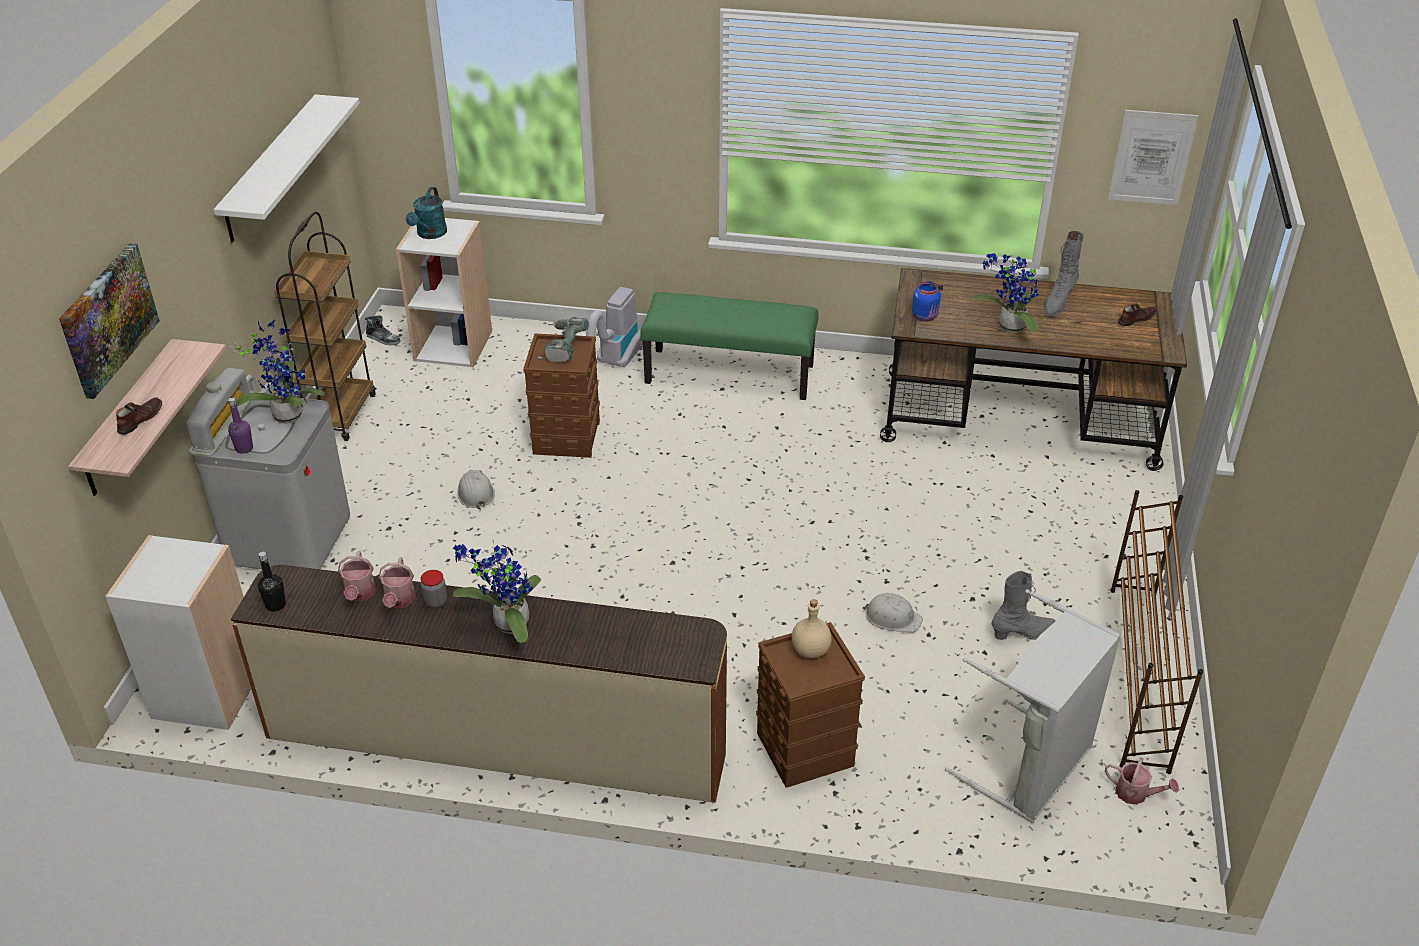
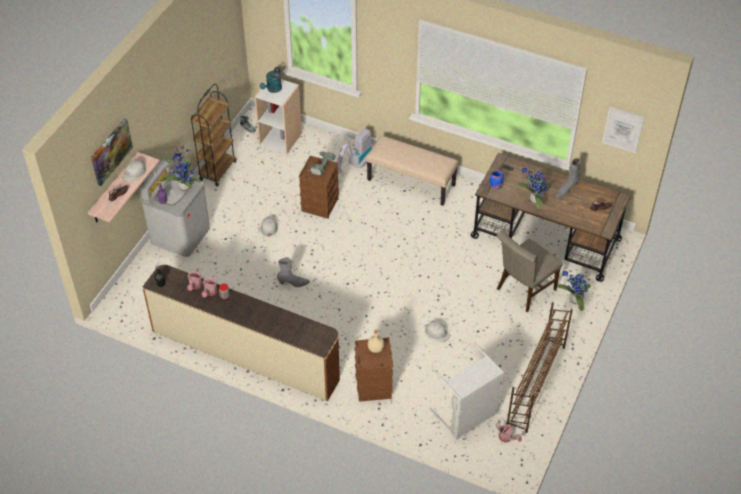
camera: 15 degrees right, 10 degrees up
(172, 375) = (134, 173): none -> white hard hat
(207, 692) = (132, 305): bookcase -> none
(271, 168) = (196, 63): white shelf -> none
(507, 625) = (250, 313): potted plant -> potted plant (574, 300)
(730, 374) = (411, 182): green bench -> beige bench
(1023, 633) = (493, 353): grey boot -> grey boot (293, 283)
(1024, 512) = (523, 291): none -> beige chair

